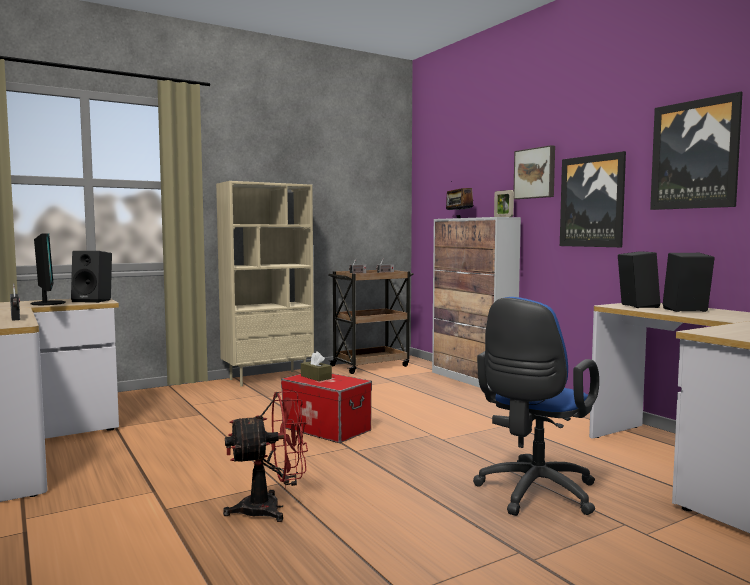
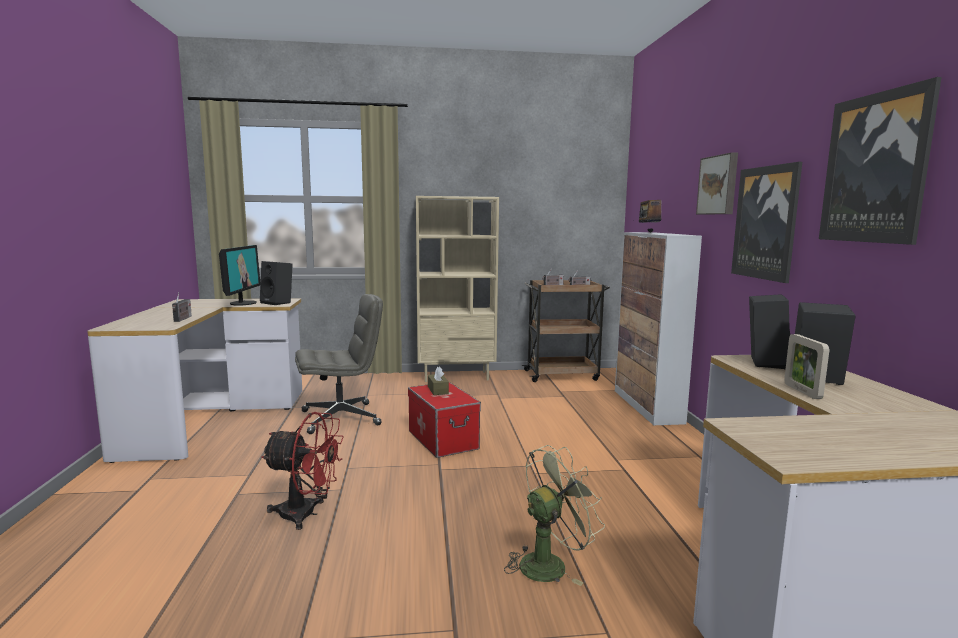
camera: 25 degrees right, 5 degrees up
(191, 428) = (341, 418): none -> grey office chair
(503, 217) = (686, 234): picture frame -> picture frame (802, 391)
(533, 494) = (550, 563): blue office chair -> green fan

